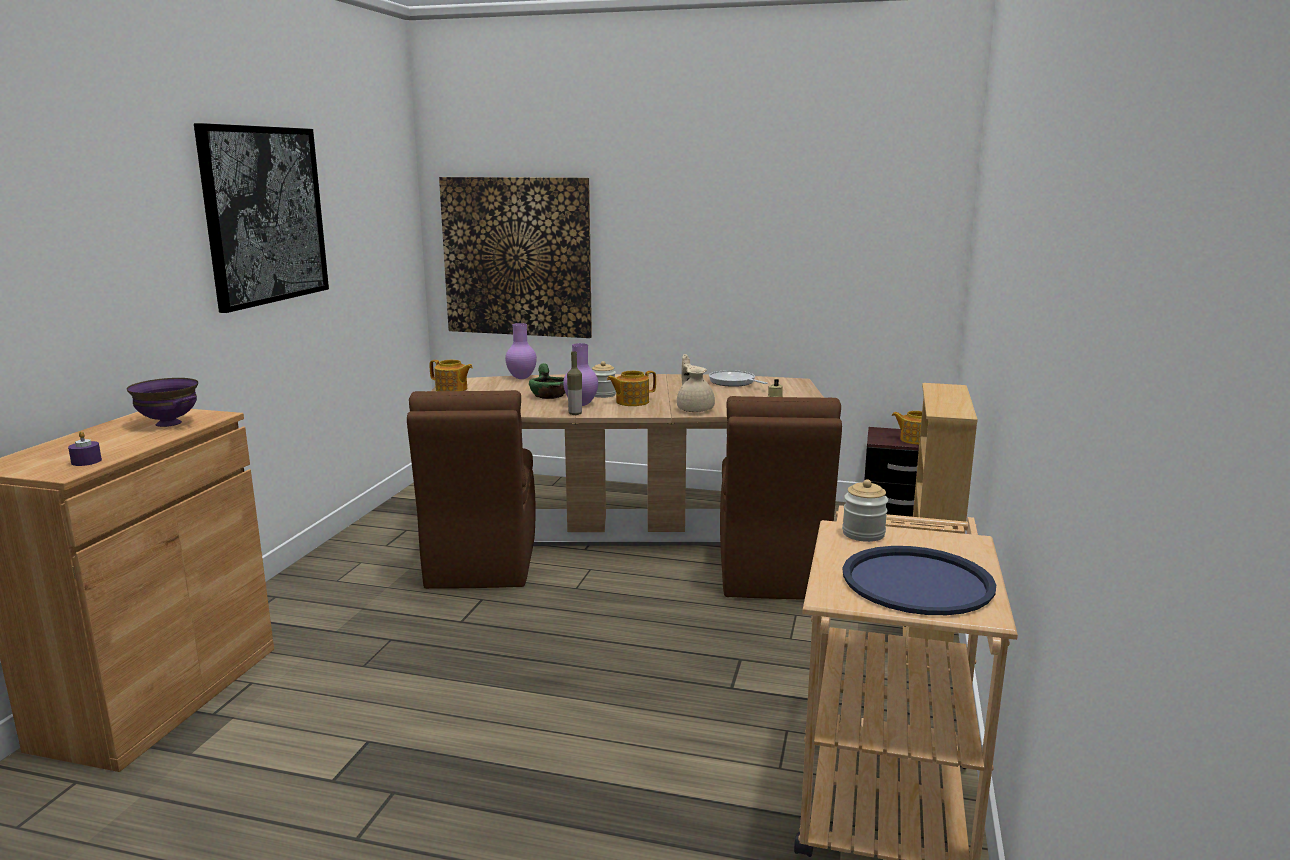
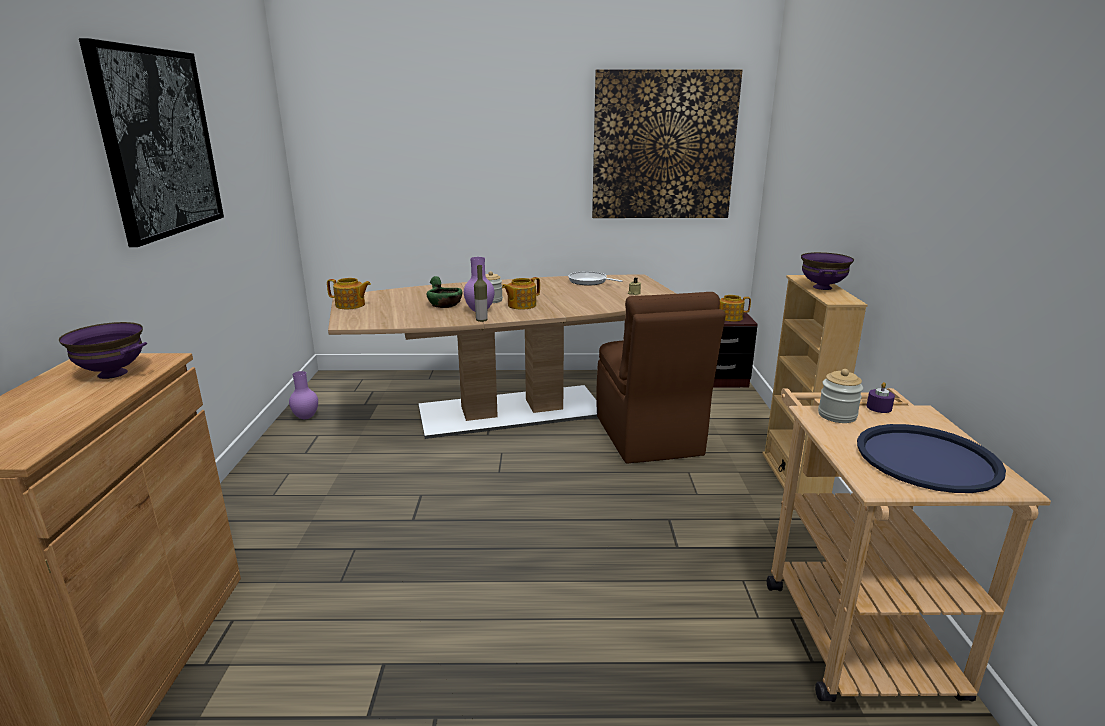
camera: 15 degrees left, 5 degrees up
(86, 461) = (39, 434): purple candle -> purple candle (879, 407)
(481, 563) = (403, 459): brown chair -> none
(517, 257) = (383, 181): picture -> picture (663, 146)
(521, 378) = (406, 289): purple vase -> purple vase (306, 417)
(695, 409) = (579, 308): beige teapot -> none
(946, 398) = (823, 287): none -> purple bowl

